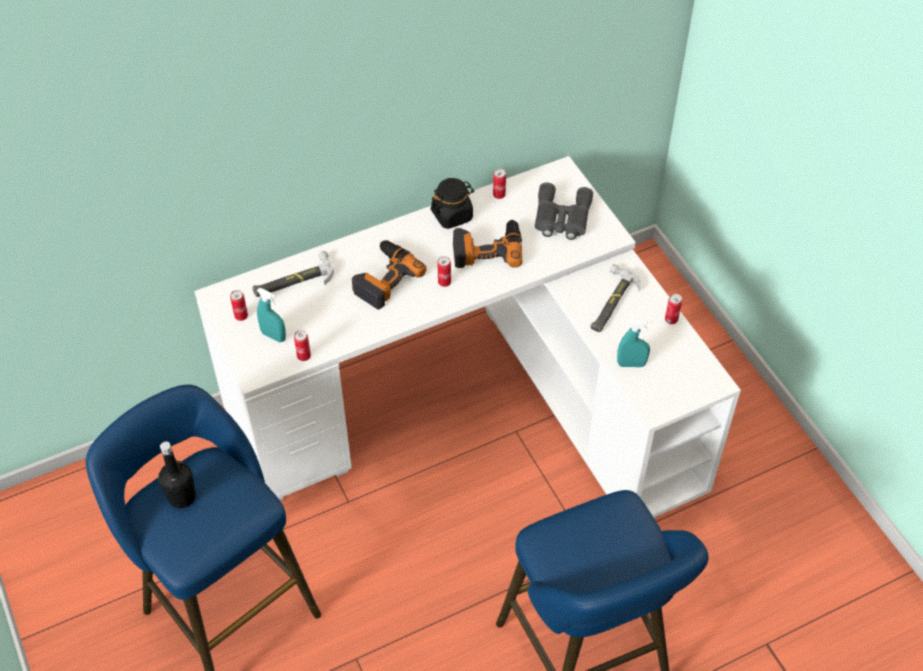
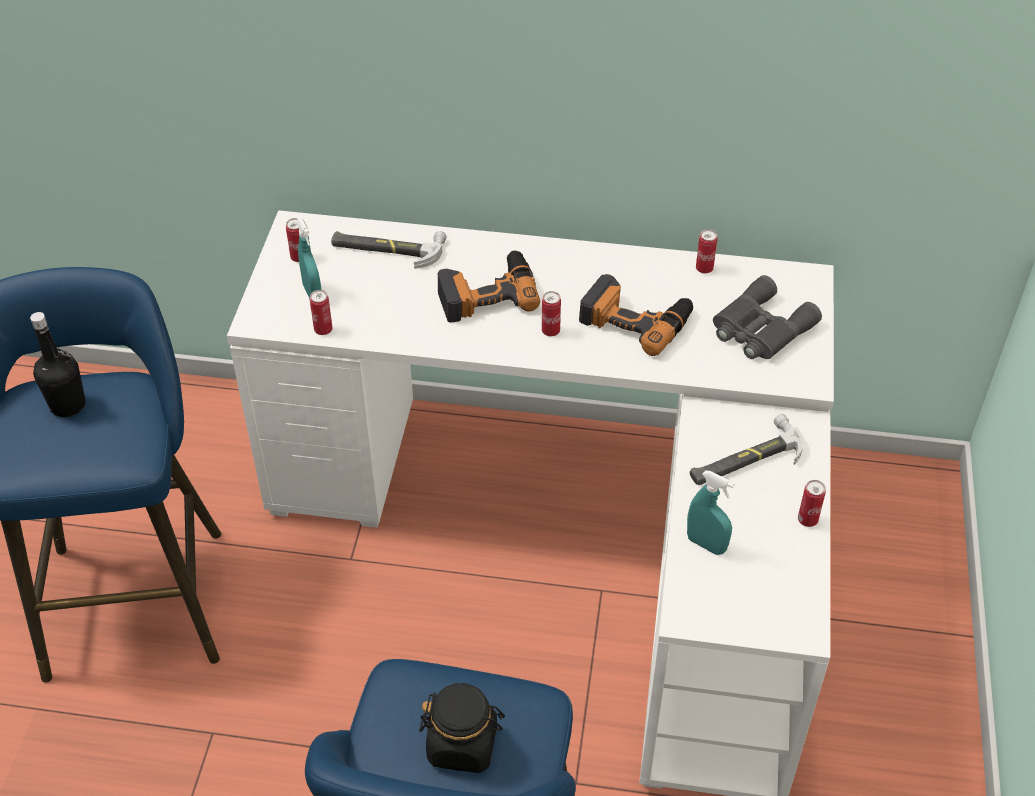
camera: 35 degrees right, 5 degrees down
(452, 215) = (627, 265): black jar -> black jar (463, 744)

